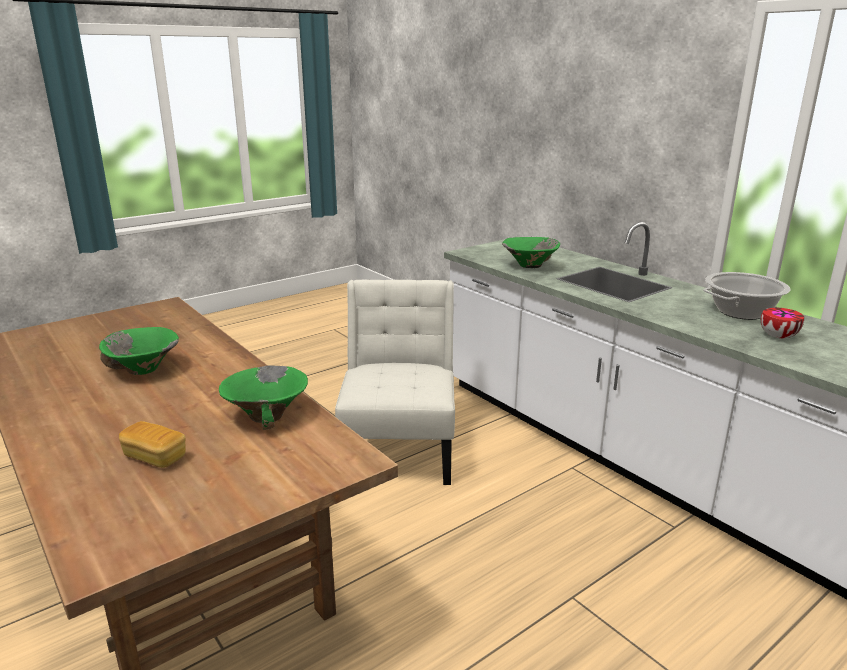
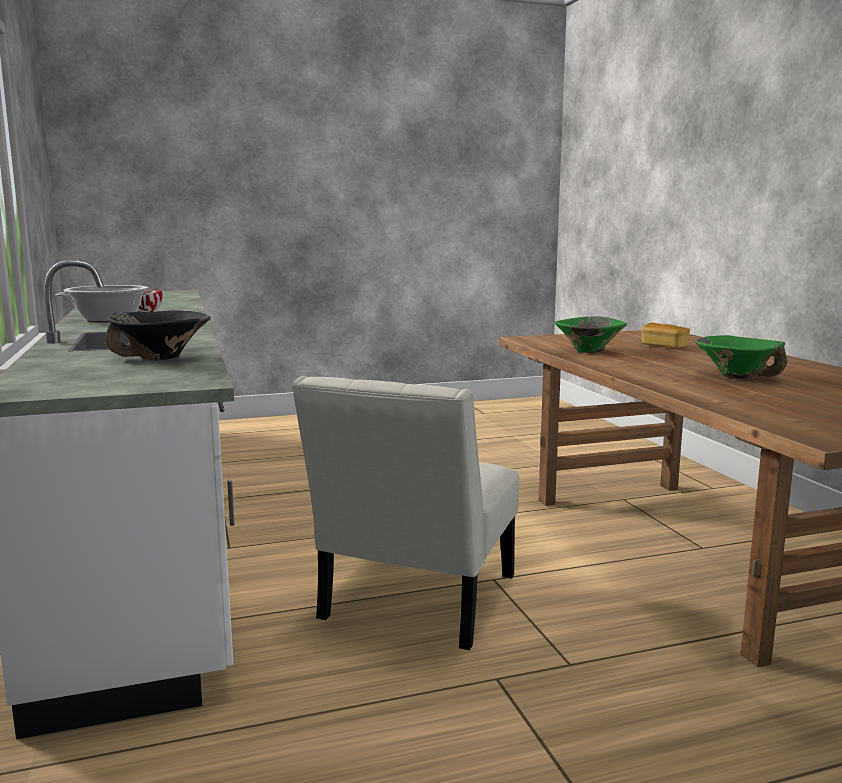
camera: 160 degrees left, 10 degrees down
(529, 266) = (161, 358): green bowl -> black bowl

